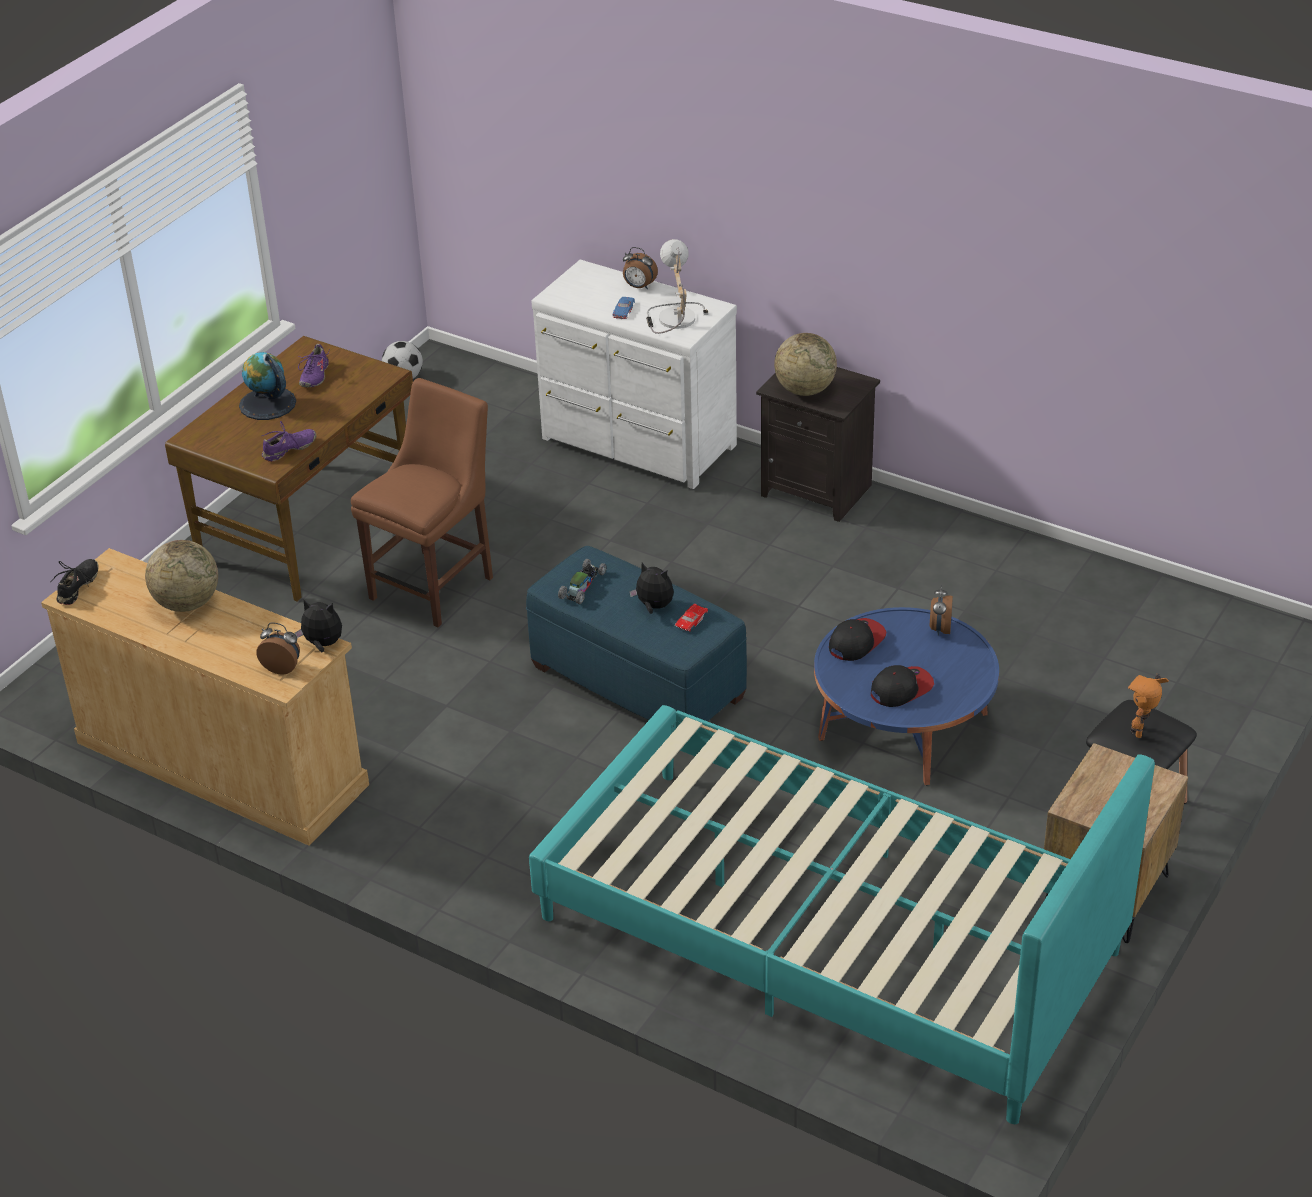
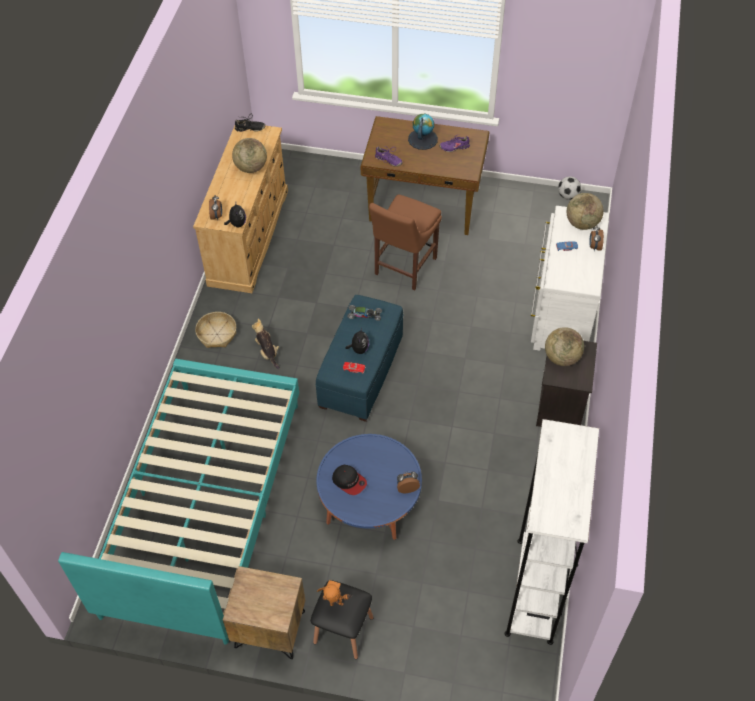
camera: 70 degrees right, 15 degrees up
(436, 585) = (403, 268): brown chair -> brown chair turned 105 degrees clockwise
(440, 851) = (217, 334): none -> basket
(524, 790) = (267, 352): none -> plush toy
(585, 286) = (582, 223): none -> globe
(673, 317) = (570, 271): table lamp -> none
(856, 641) = (380, 450): cap -> none
(1123, 593) = (534, 590): none -> white bookcase

